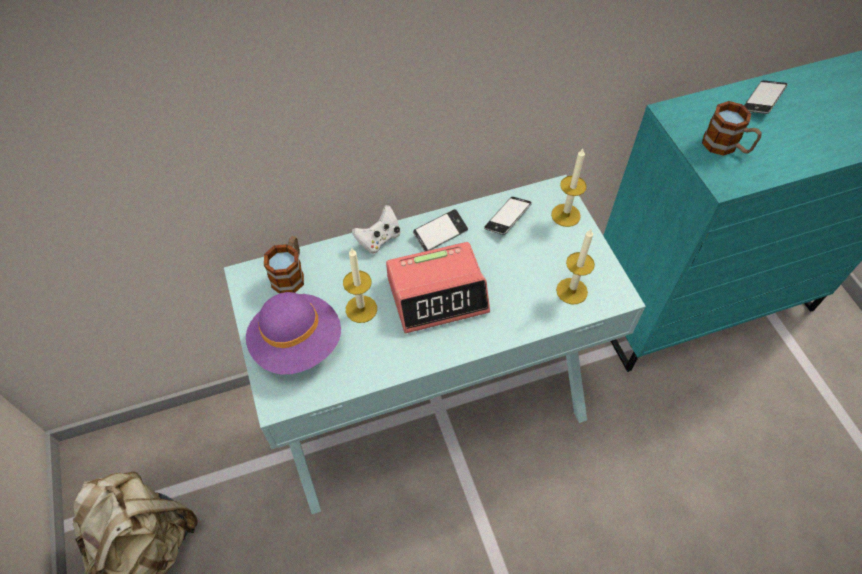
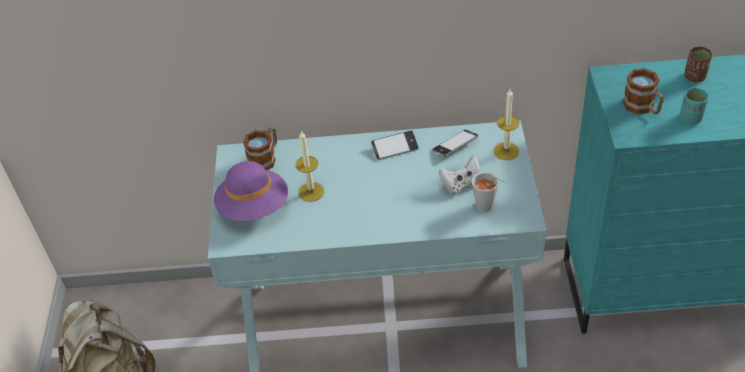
camera: 20 degrees right, 10 degrees down
(379, 239) = (343, 144): white game controller -> white game controller (461, 184)
(438, 294) = (375, 192): alarm clock -> none
(571, 291) = (487, 208): candle -> grey cup
(762, 100) = (694, 77): phone -> brown cup
(781, 152) = (690, 118): none -> turquoise cup

